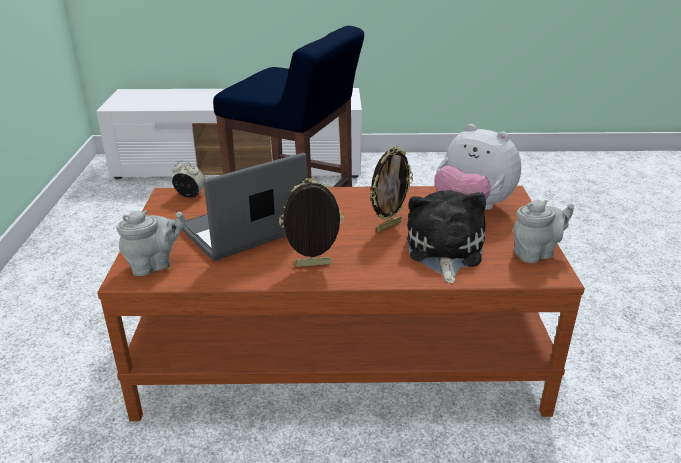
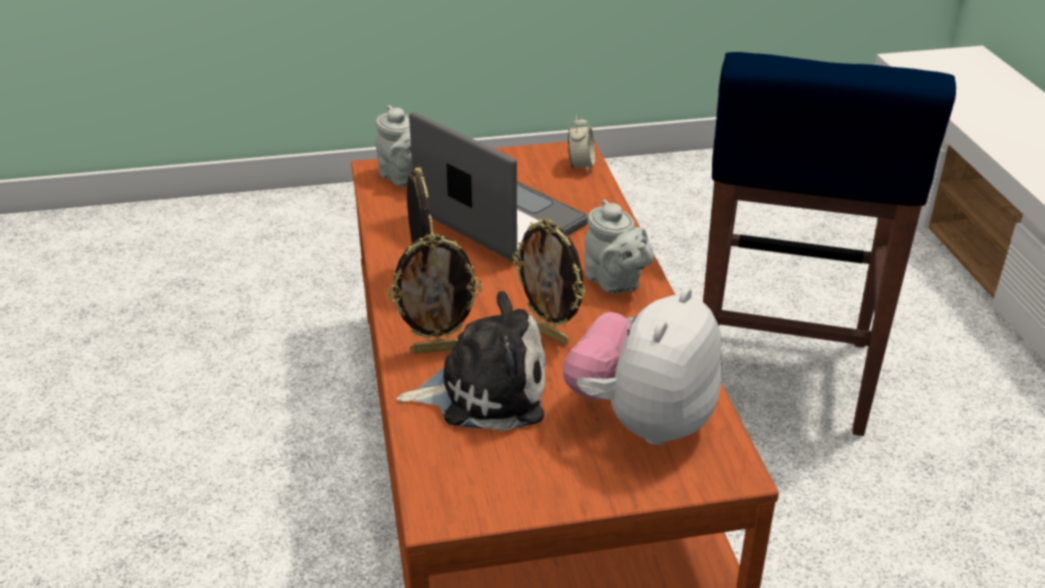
camera: 80 degrees right, 5 degrees up
(397, 265) = (438, 349): none -> picture frame
(536, 253) = (502, 493): grey teapot -> grey teapot (615, 283)

